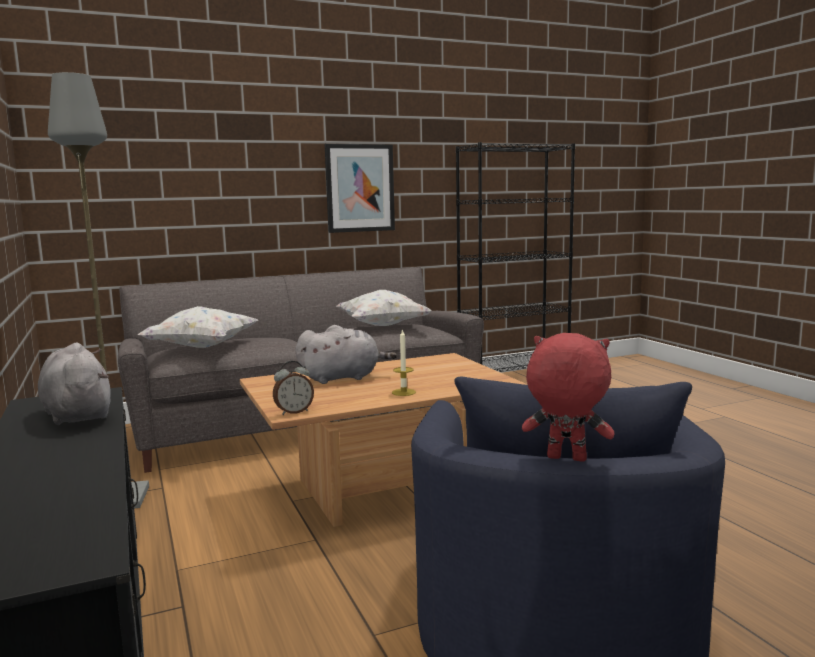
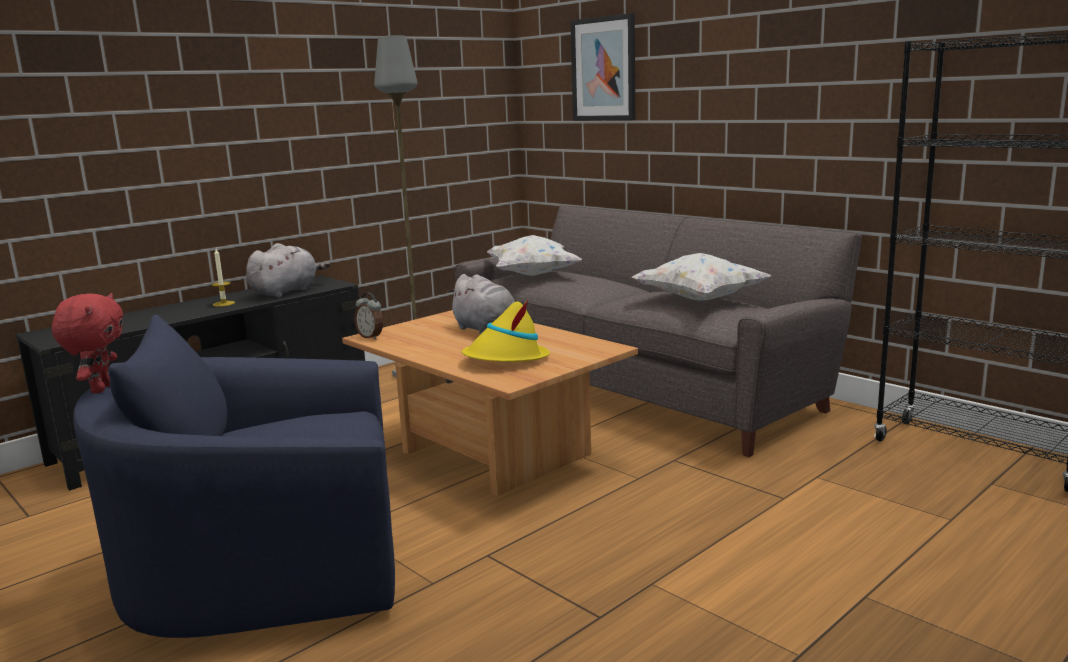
camera: 70 degrees right, 5 degrees up
(360, 188) = (793, 111): picture -> picture (604, 69)
(403, 392) = (447, 355): candle -> candle (224, 303)
(441, 379) = (506, 359): none -> yellow hat

